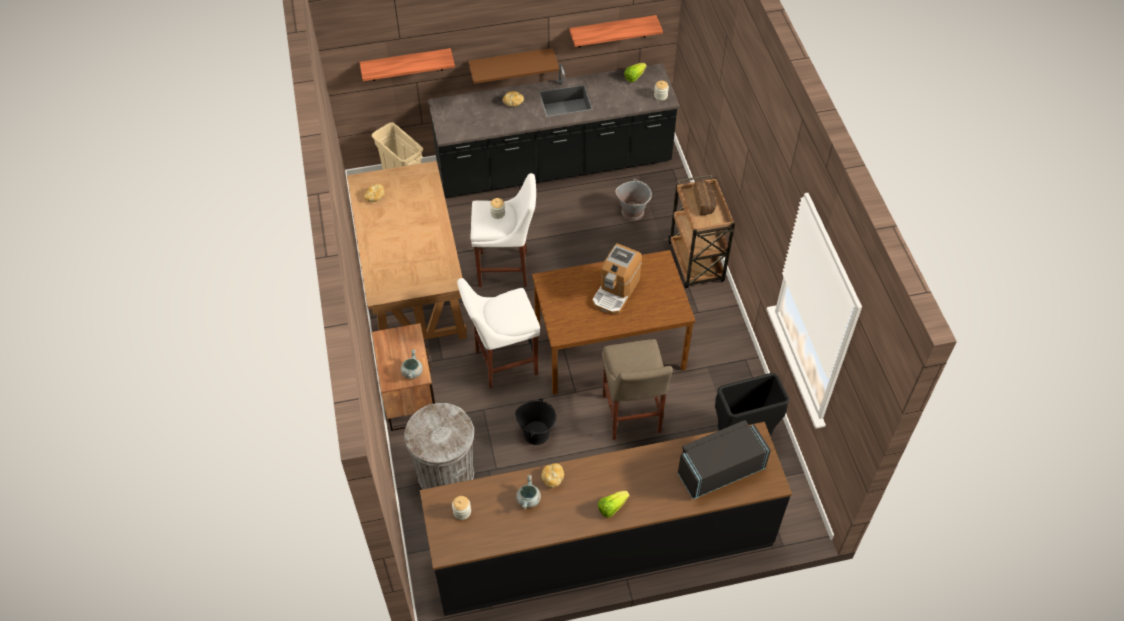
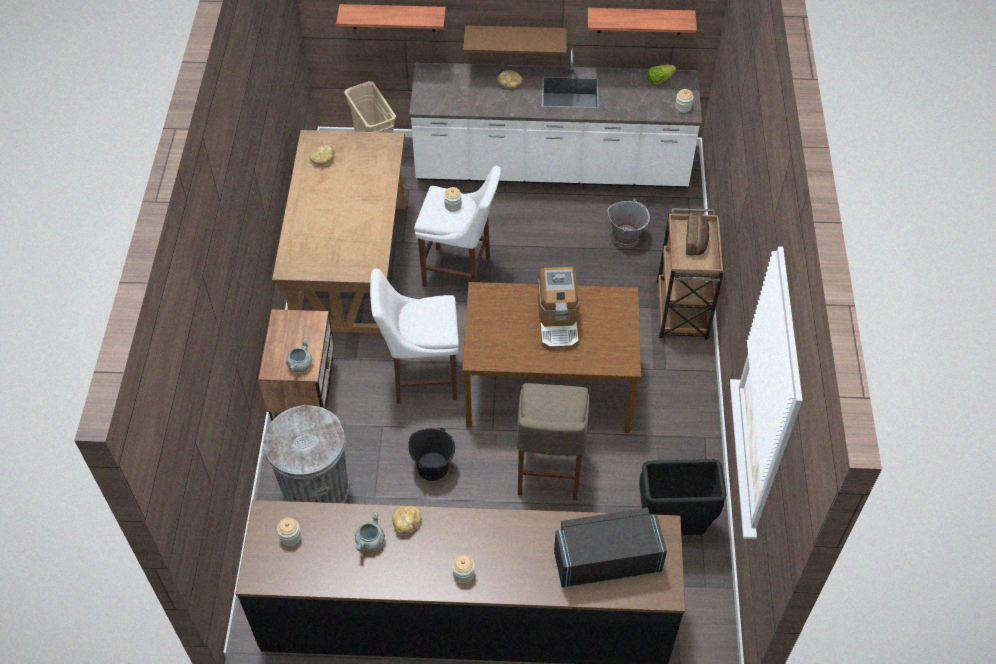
camera: 15 degrees right, 0 degrees up
(554, 167) = (551, 169): black counter -> white counter
(612, 507) = (463, 574): lettuce -> jar
(615, 291) = (558, 322): coffee machine -> coffee machine turned 45 degrees counterclockwise

